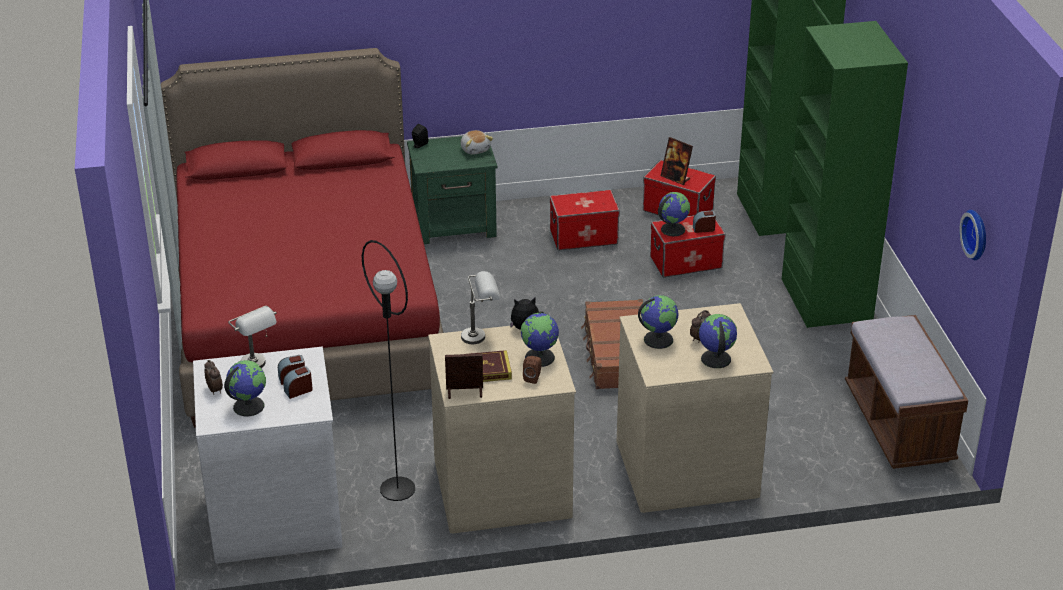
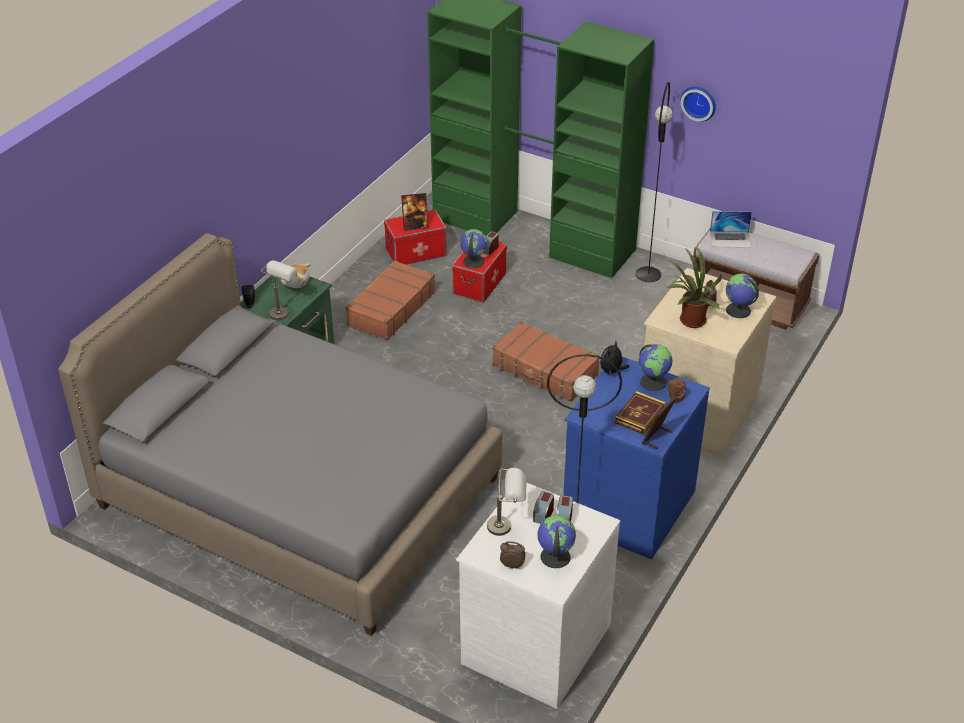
camera: 50 degrees left, 5 degrees up
(306, 312) = (299, 493): red bed -> grey bed
(481, 335) = (596, 394): grey table lamp -> grey table lamp (282, 310)
(502, 487) = (627, 505): beige dresser -> blue dresser
(583, 237) = (390, 309): storage box -> brown suitcase
(658, 339) = (689, 321): globe -> potted plant
(846, 345) = (648, 274): none -> black floor lamp
(895, 334) = (730, 239): none -> laptop
(977, 234) = (798, 134): wall clock -> wall clock (699, 102)

